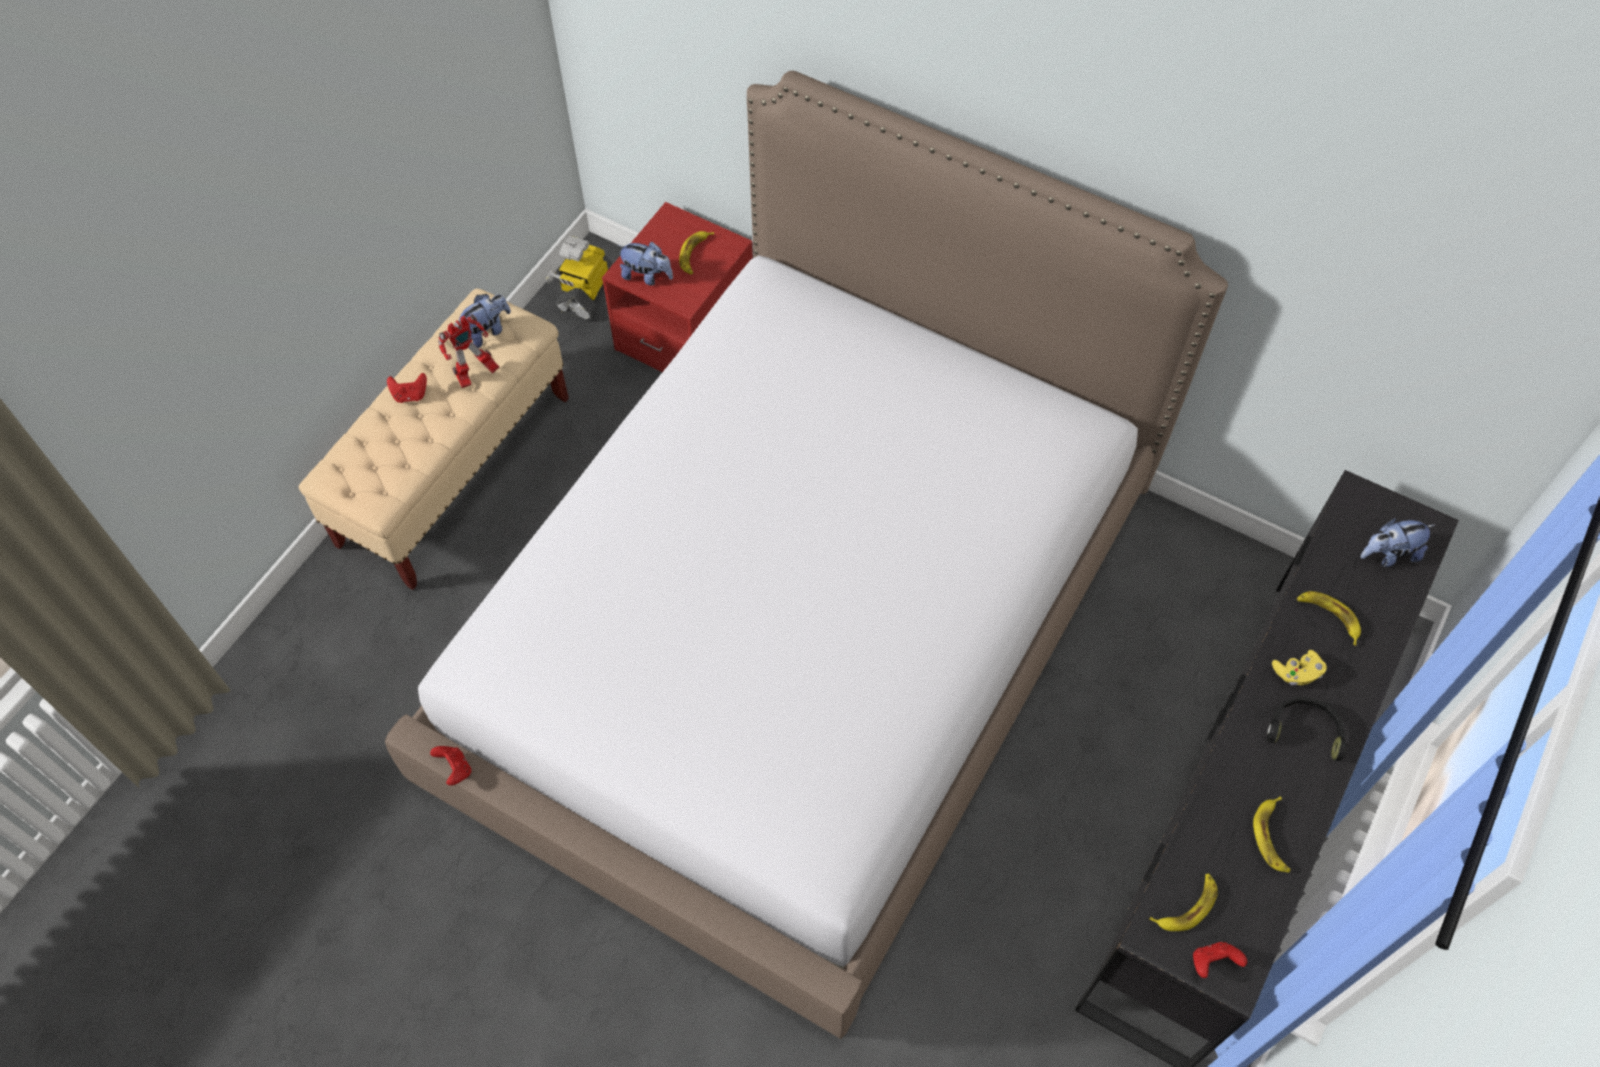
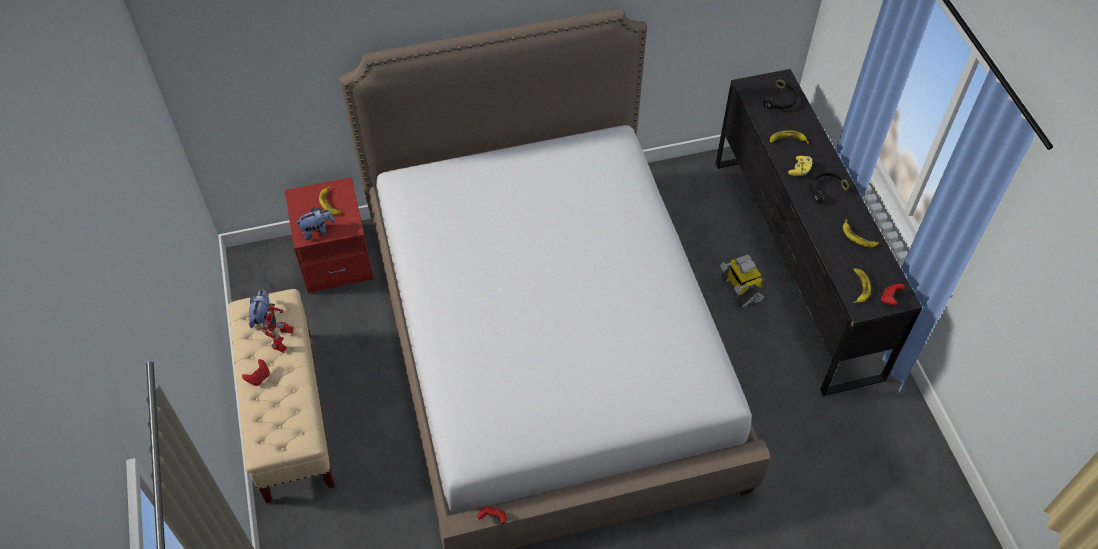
camera: 45 degrees left, 5 degrees down
(586, 293) = (259, 278): toy robot -> toy robot (740, 289)
(1388, 554) = (781, 100): plush toy -> black headphones

